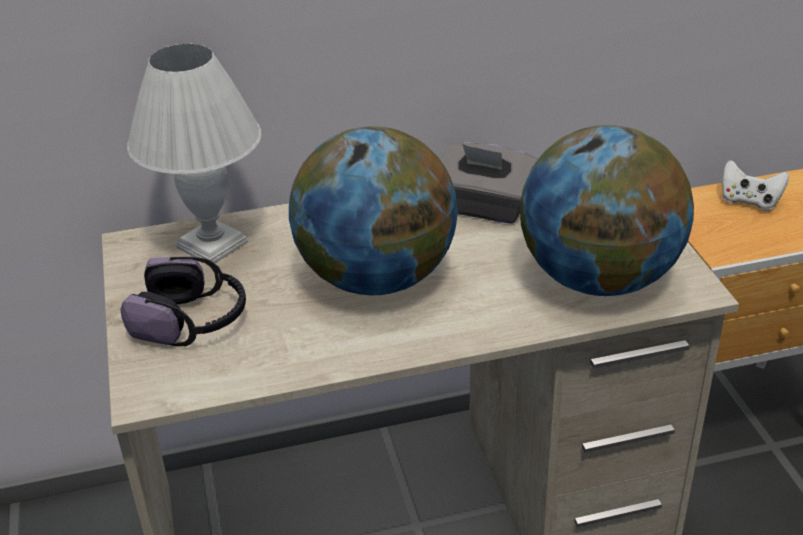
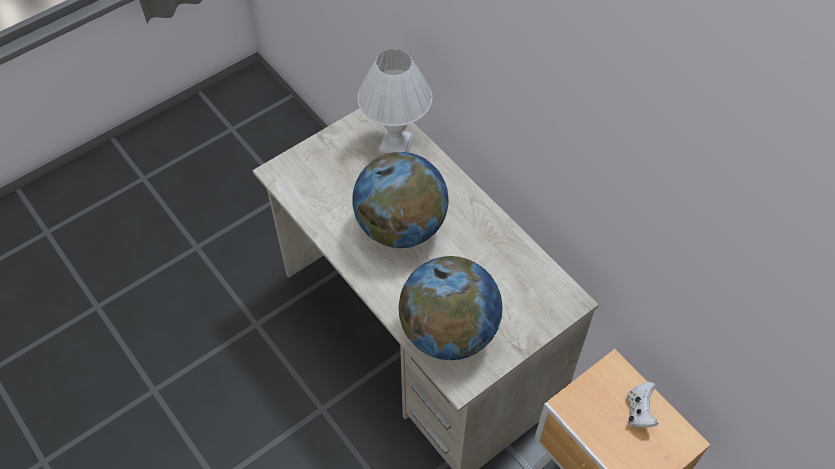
camera: 65 degrees right, 20 degrees up
(192, 322) = (332, 165): headphones -> none
(484, 207) = (493, 254): grey tissue box -> none

